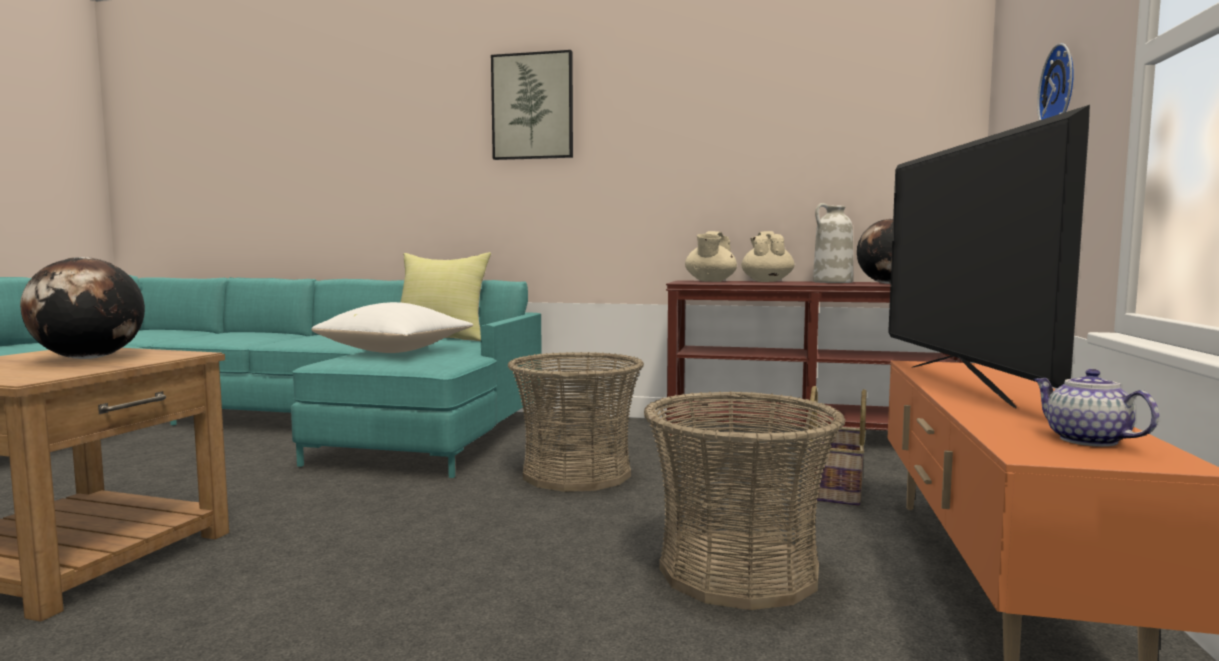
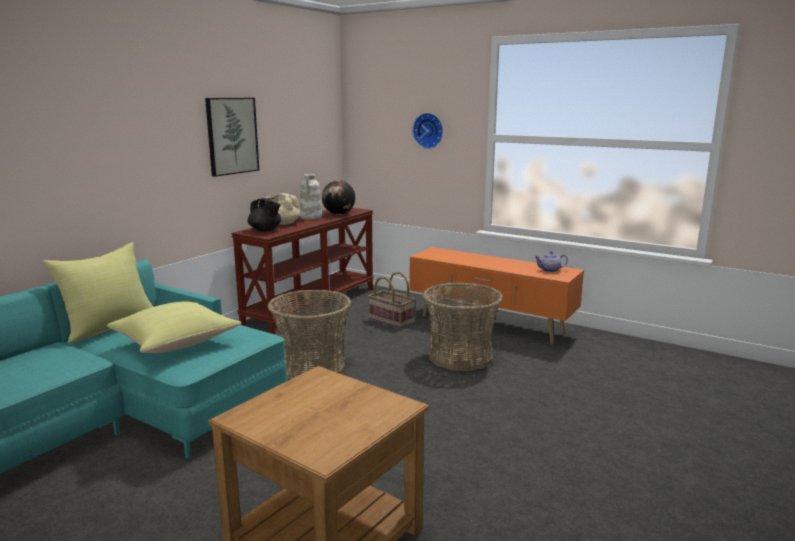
camera: 70 degrees left, 10 degrees up
(89, 358) = (314, 402): globe -> none
(396, 351) = (176, 343): white pillow -> yellow pillow
(533, 106) = (118, 108): picture -> picture (232, 136)
(710, 281) = (265, 230): beige teapot -> black teapot
(959, 385) = (469, 261): television -> none

